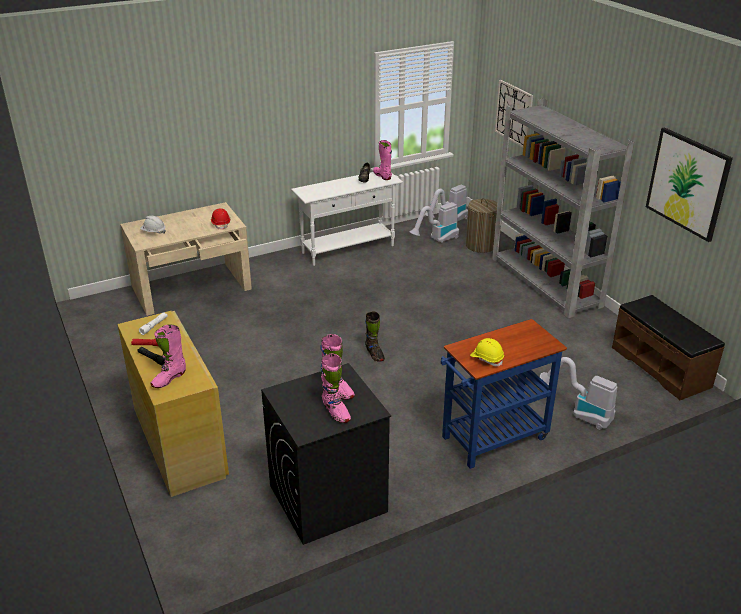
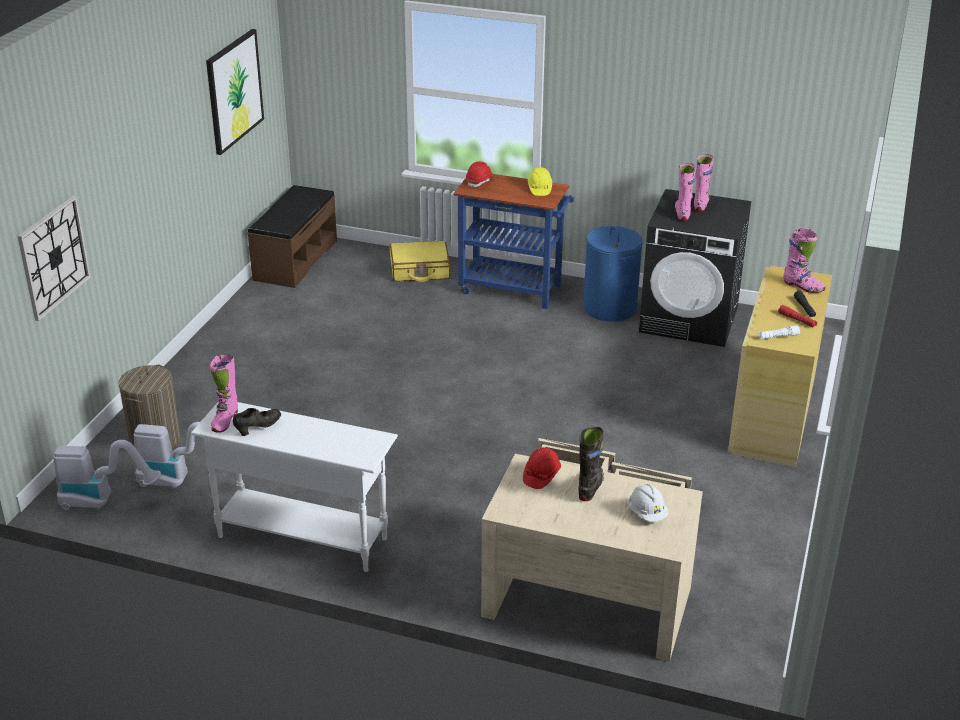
camera: 135 degrees left, 0 degrees up
(169, 379) = (803, 287): pink boot -> pink boot turned 45 degrees clockwise
(374, 354) = (496, 391): black boot -> black boot (590, 487)
(401, 468) = (609, 308): none -> blue laundry basket
(538, 340) = (480, 181): none -> red hard hat
(545, 282) = (203, 362): grey bookcase -> none
(579, 412) = (419, 270): vacuum cleaner -> yellow suitcase

